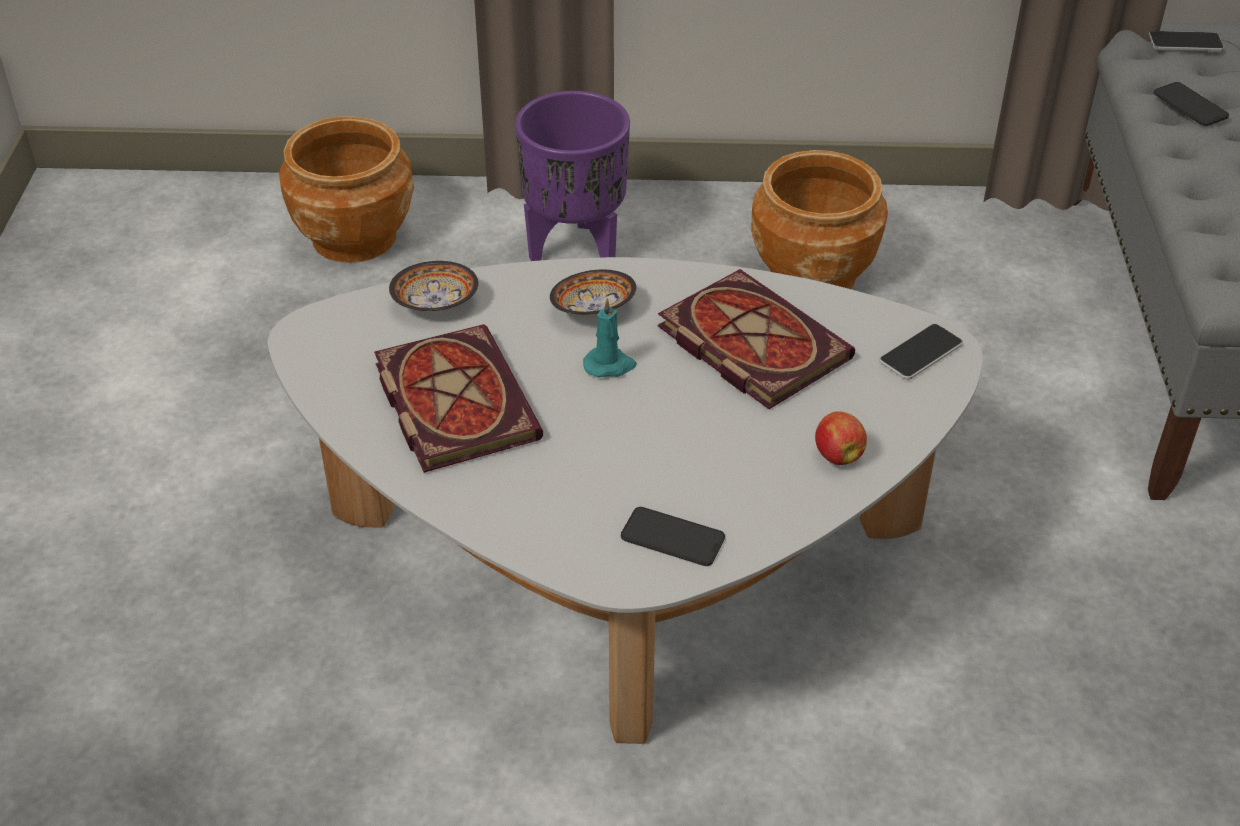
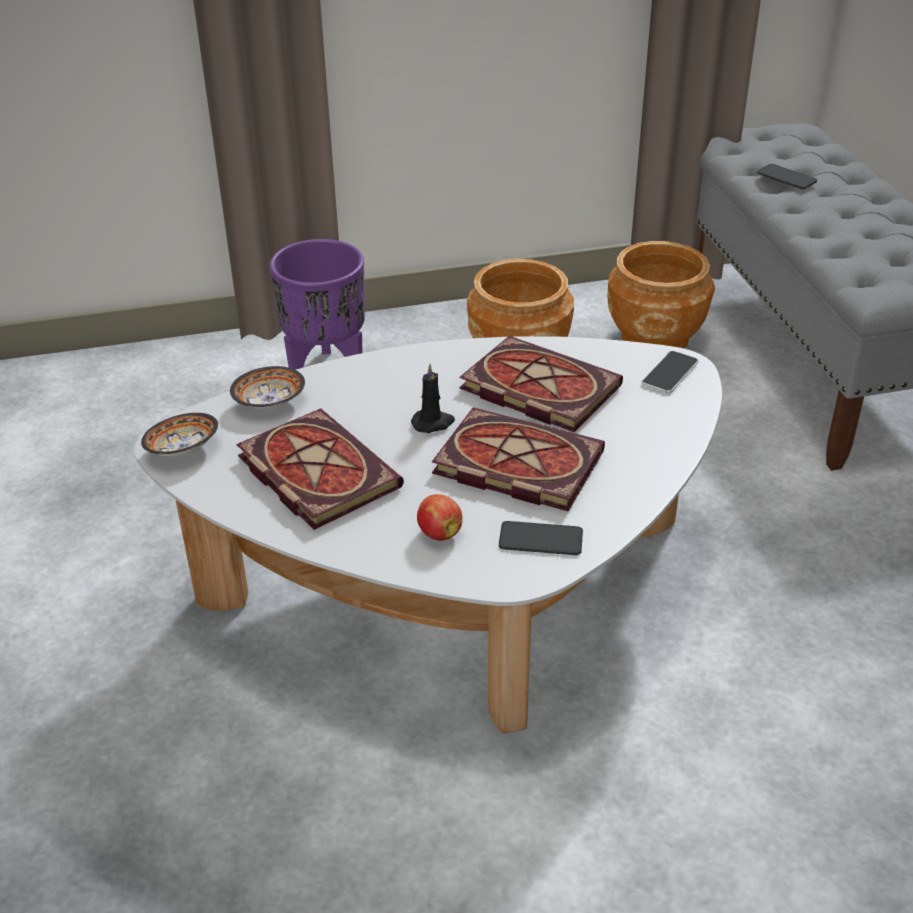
camera: 15 degrees left, 5 degrees down
(354, 237) = (139, 391): brown planter -> brown planter (655, 338)
(593, 310) = (402, 386): bowl -> bowl (183, 450)
(610, 365) = (433, 423): turquoise candle -> black candle
(680, 436) = (513, 464): none -> book
(837, 455) = (641, 455): apple -> apple (439, 533)
(1185, 43) = (762, 139): phone -> none

